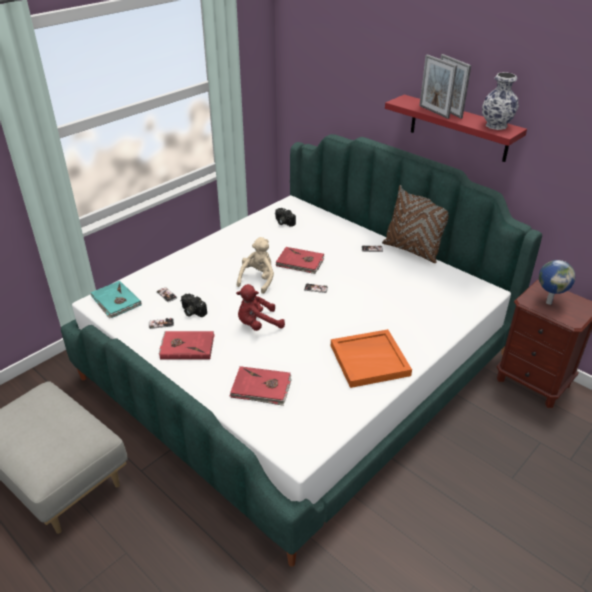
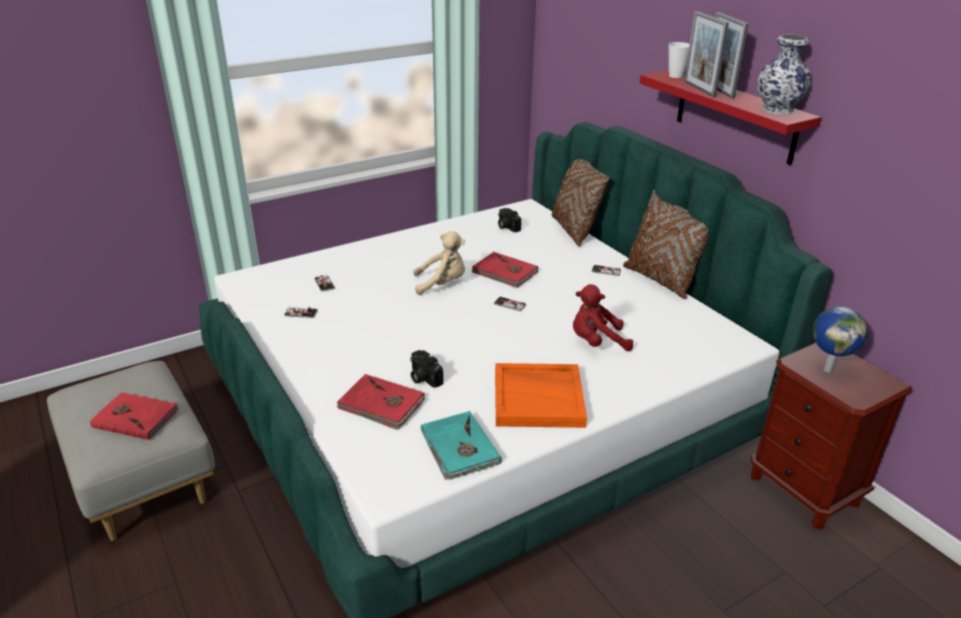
camera: 15 degrees right, 5 degrees down
(115, 301) = (263, 281): turquoise book -> turquoise book (459, 448)
(187, 346) = (317, 343): red book -> red book (136, 417)
(192, 311) = (344, 306): camera -> camera (423, 377)
(258, 280) = (442, 284): beige plush toy -> beige plush toy turned 45 degrees clockwise
(258, 324) = (415, 333): red plush toy -> red plush toy (596, 342)
(334, 218) = (574, 230): none -> brown pillow
(410, 101) = (675, 76): none -> cup

